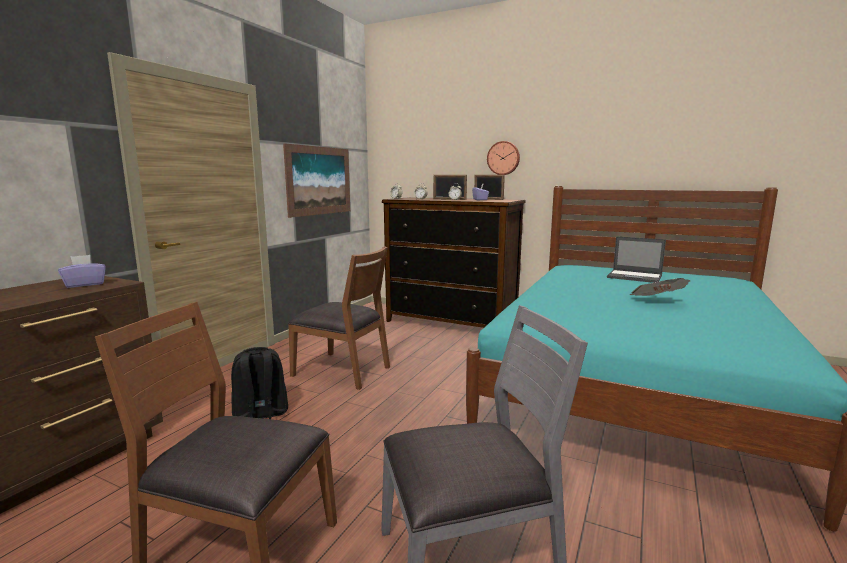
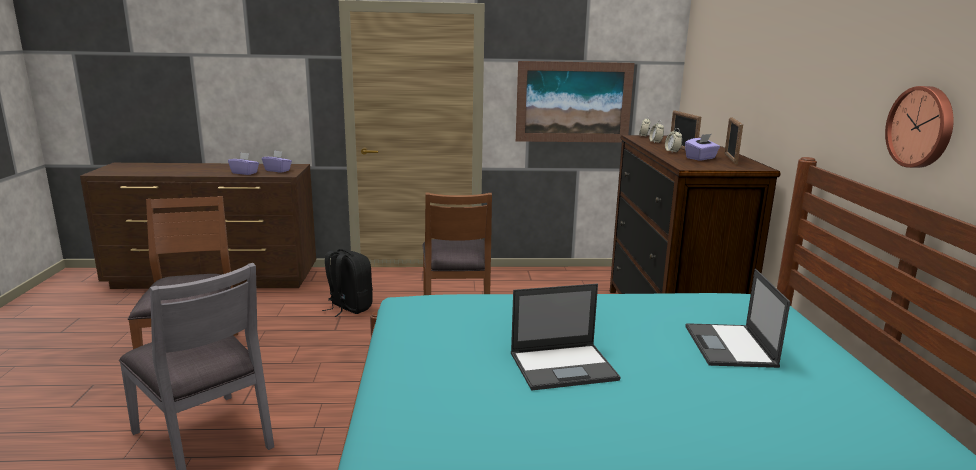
camera: 60 degrees right, 5 degrees up
(45, 296) = (244, 173): none -> purple tissue box
(503, 158) = (775, 95): wall clock -> wall clock (922, 127)
(657, 301) = (564, 366): newspaper -> laptop

